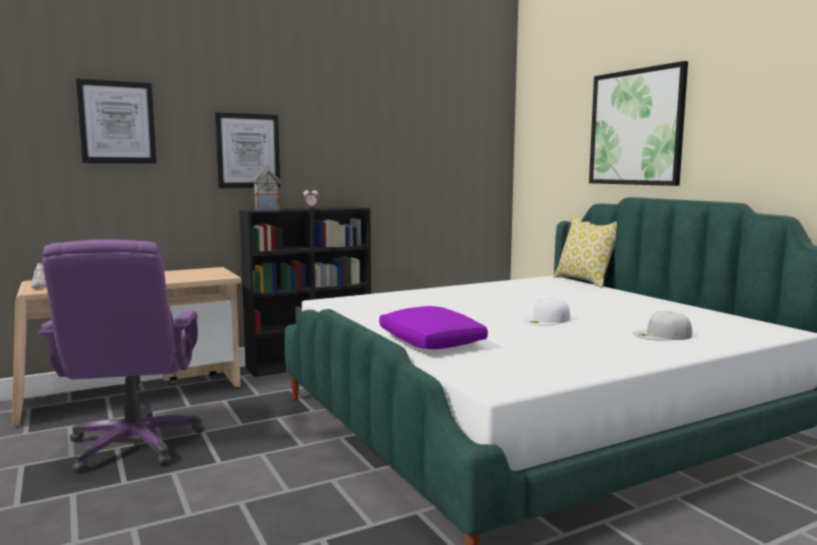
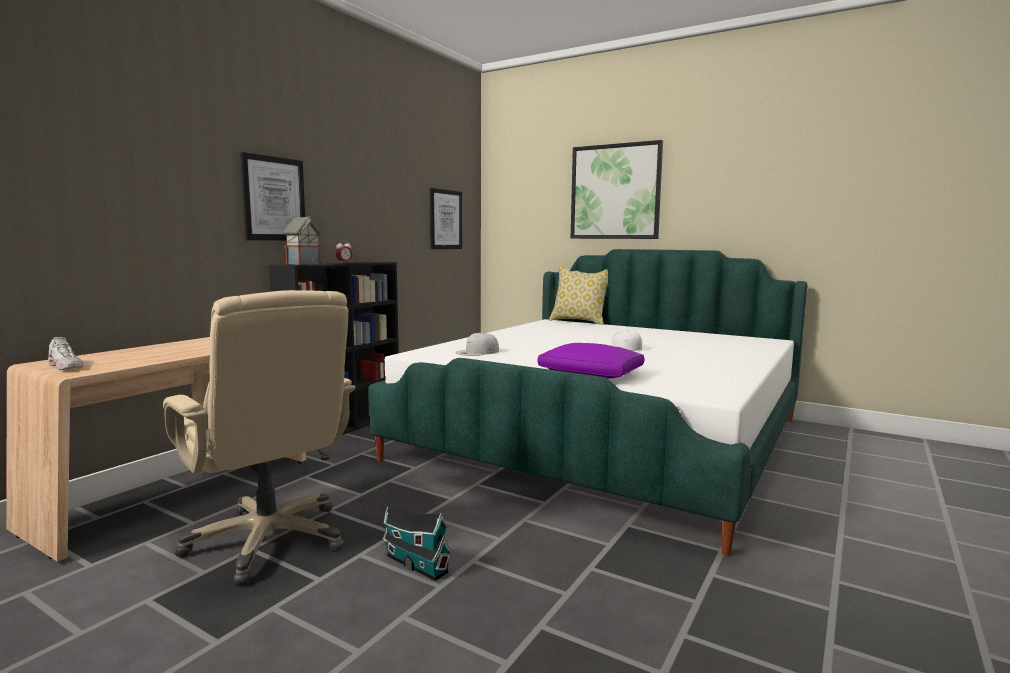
camera: 30 degrees left, 0 degrees up
(117, 122) = (130, 154): picture -> picture (445, 219)
(135, 444) = (269, 540): purple office chair -> beige office chair
(198, 490) = (415, 563): none -> toy house
(662, 335) = (719, 351): white cap -> white cap (477, 352)

